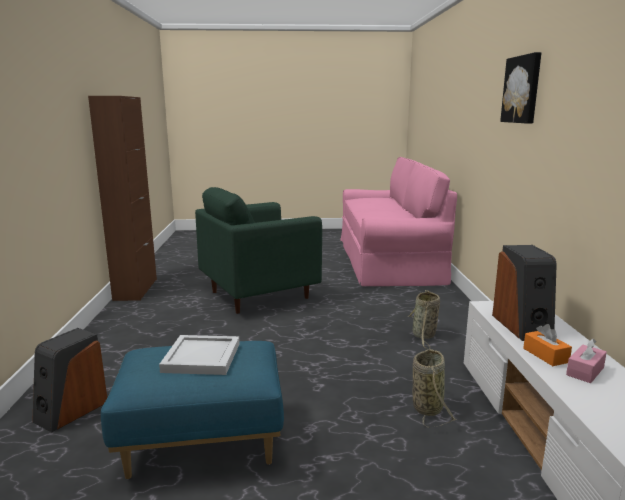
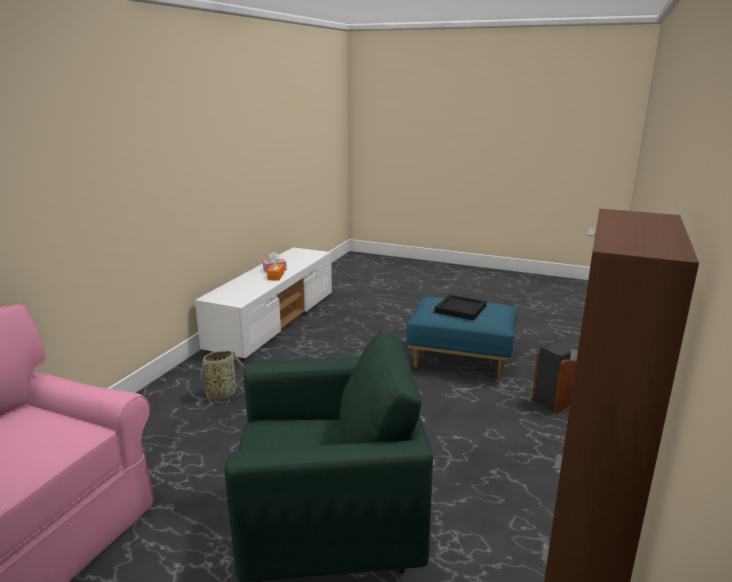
camera: 155 degrees left, 5 degrees up
(203, 357) = (459, 309): white tray -> black tray
(427, 406) = (309, 347): basket -> none
(522, 89) = (109, 141): picture -> none
(522, 326) = (251, 288): speaker -> none

